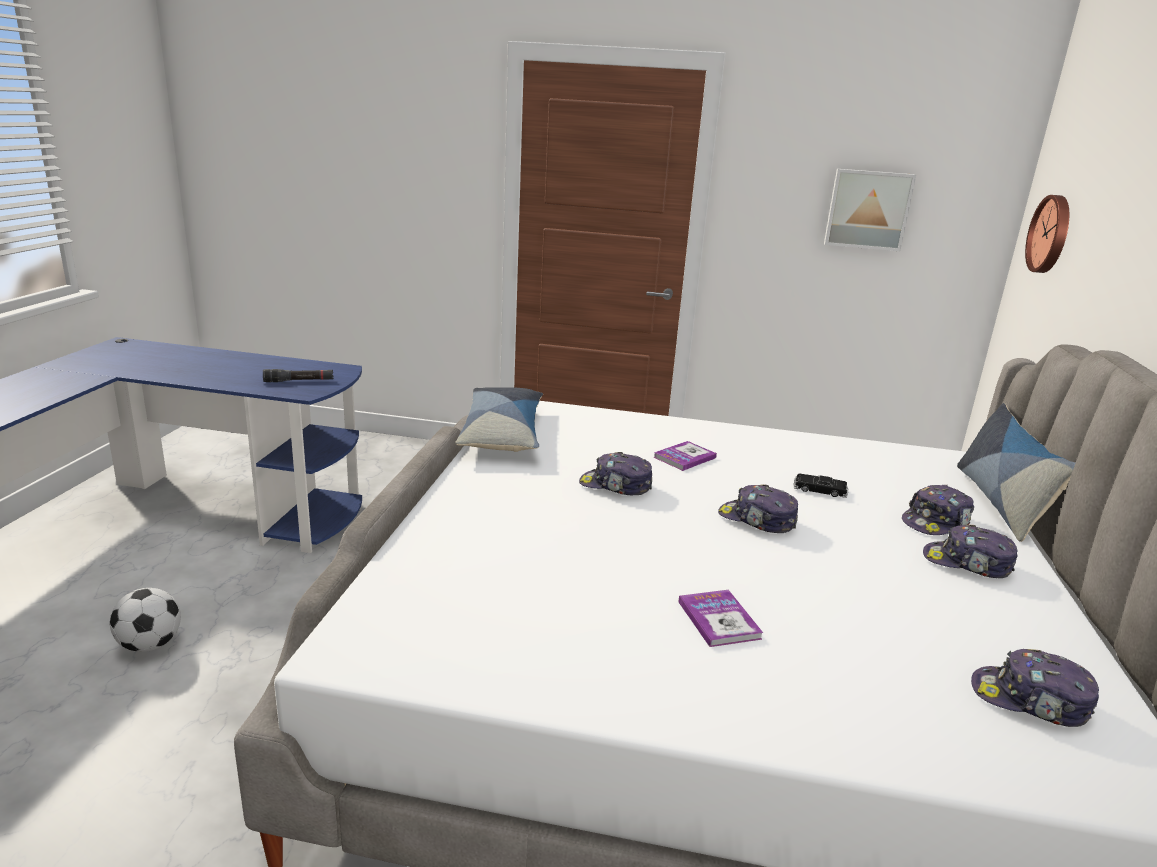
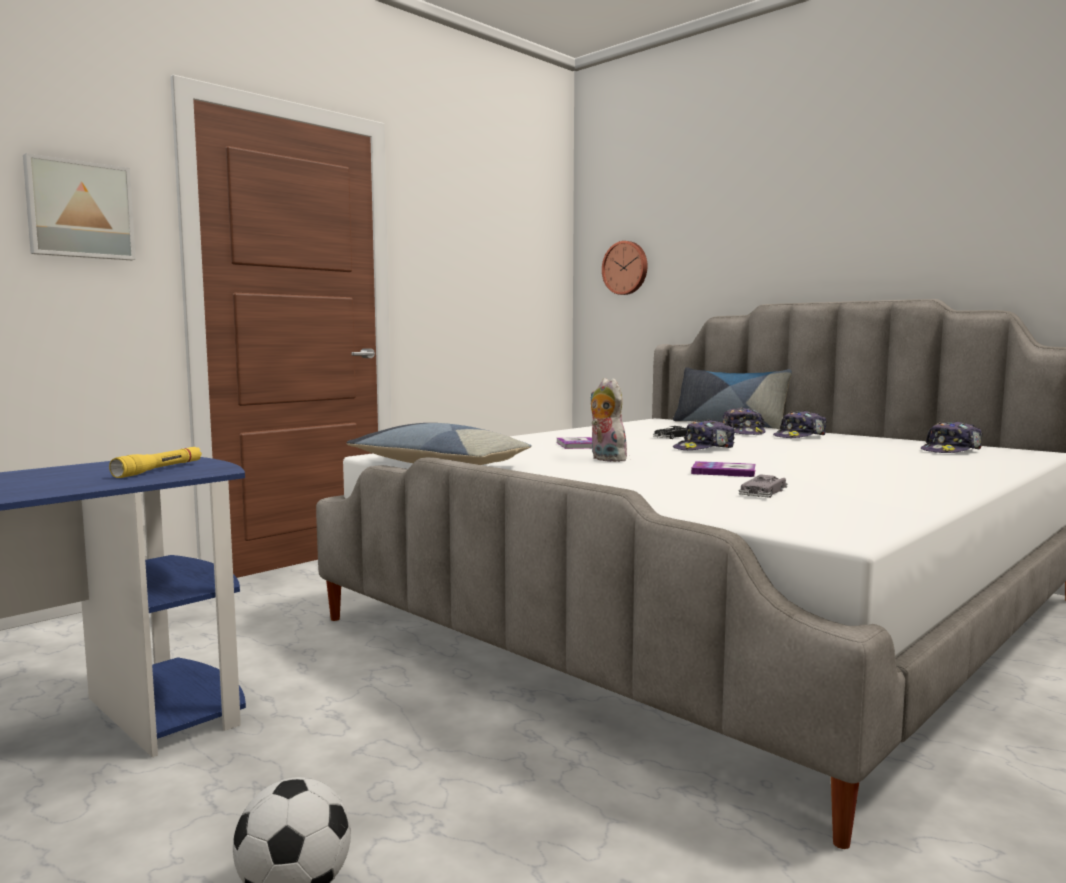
camera: 55 degrees left, 15 degrees down
(299, 381) = (159, 470): black flashlight -> yellow flashlight
(513, 591) = (763, 493): none -> grey toy car
(615, 486) = (605, 459): cap -> plush toy
(719, 620) = (840, 469): book -> book (723, 471)
(868, 209) = (495, 265): picture -> picture (79, 210)

